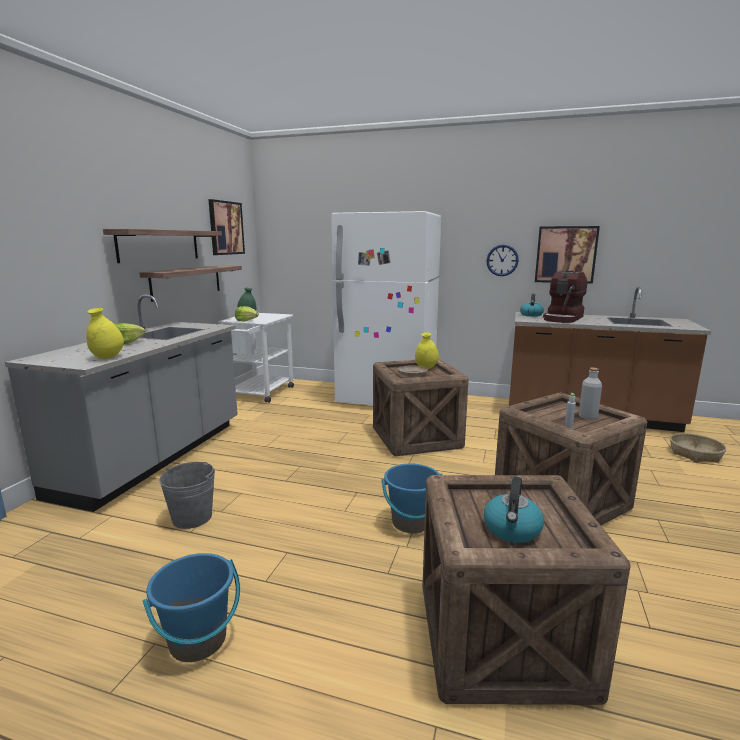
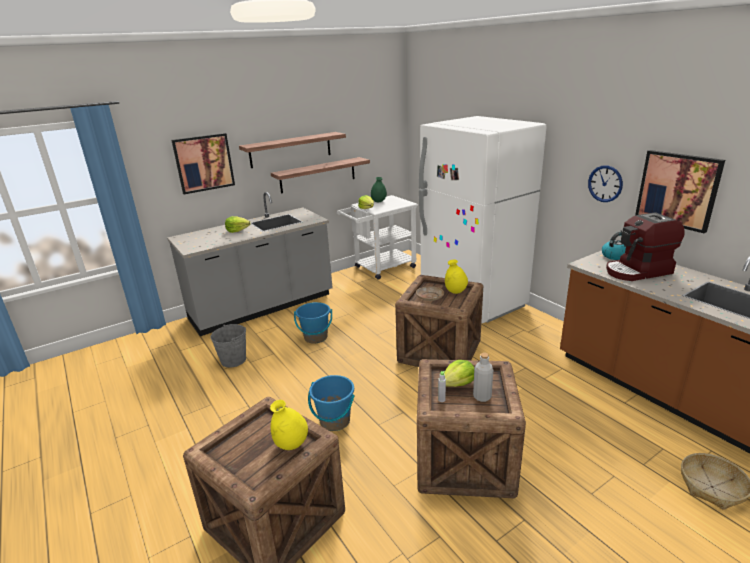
camera: 40 degrees right, 10 degrees up
(107, 357) = (208, 245): yellow vase -> yellow vase (291, 445)
(198, 640) = (162, 433): blue bucket -> blue bucket (315, 337)
(226, 228) = (366, 123): picture -> picture (204, 163)
(512, 530) = (246, 454): kettle -> none
(556, 415) = (458, 383): none -> lettuce

